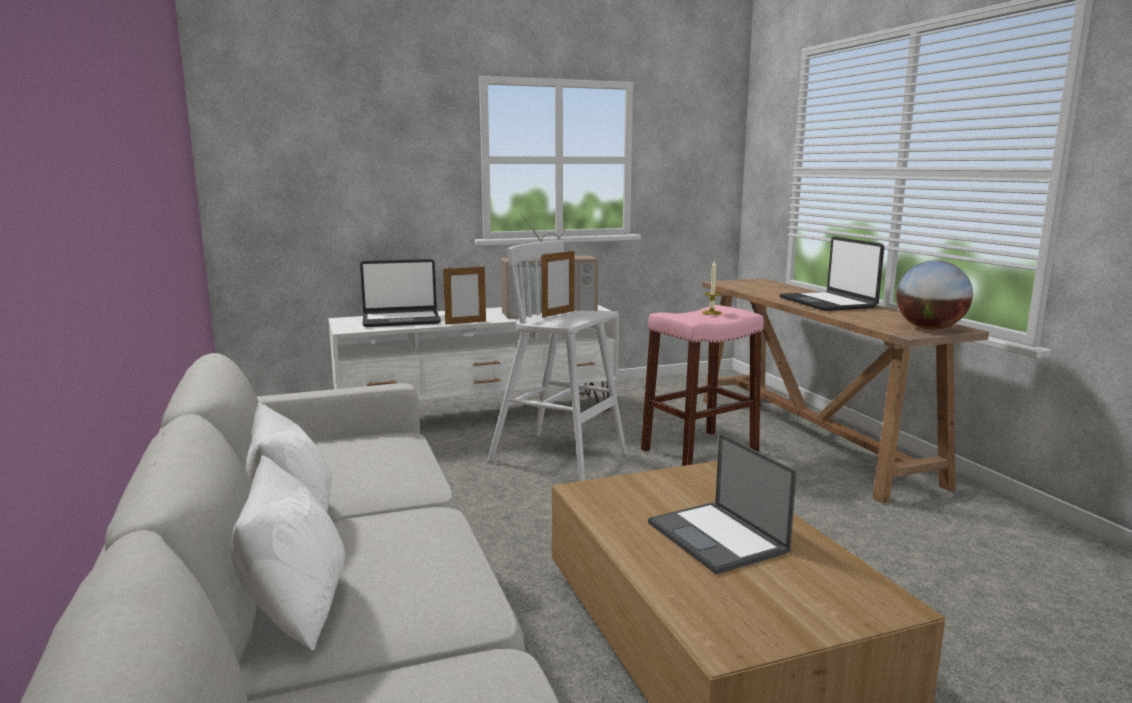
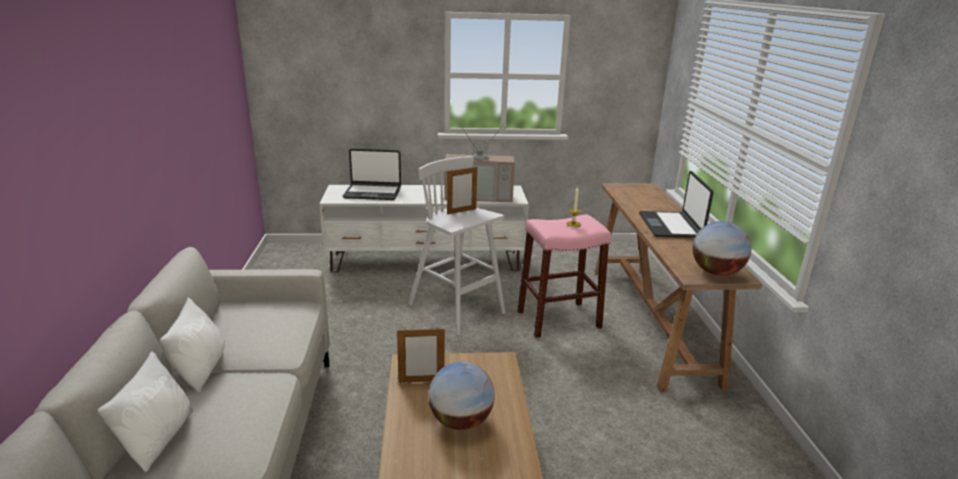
camera: 15 degrees right, 10 degrees up
(465, 322) = (412, 201): picture frame -> picture frame (421, 381)
(718, 538) = (461, 421): laptop -> globe

